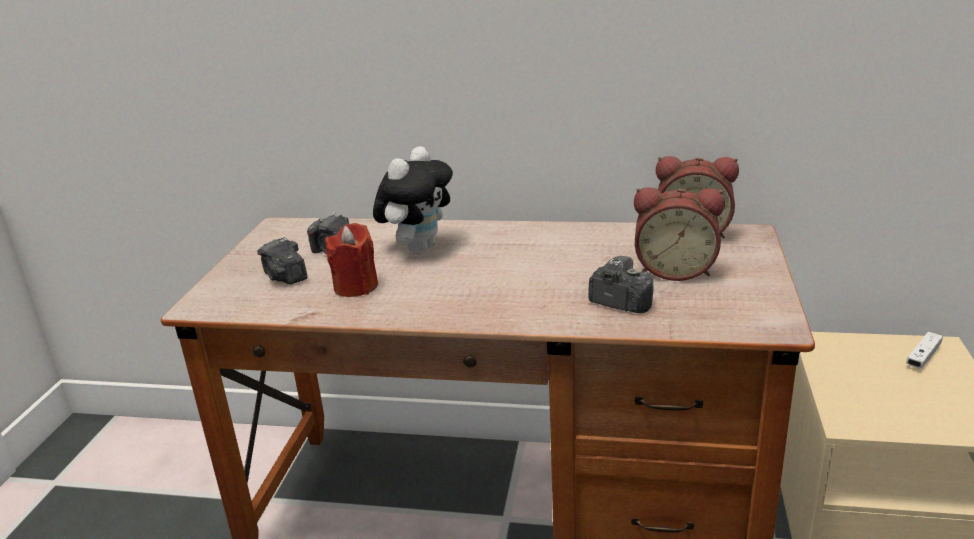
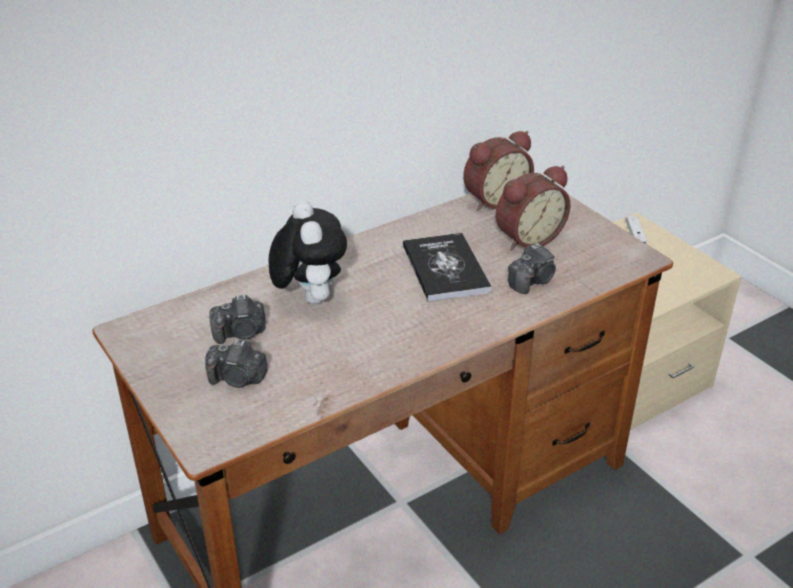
camera: 45 degrees left, 10 degrees up
(356, 287) = (320, 358): red candle -> none
(556, 266) = (445, 268): none -> book
(620, 303) = (532, 281): camera -> camera turned 150 degrees clockwise

